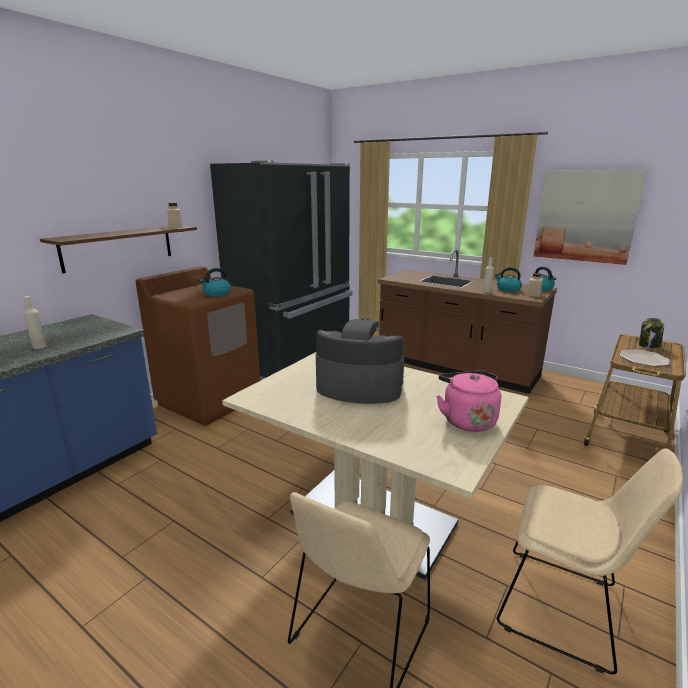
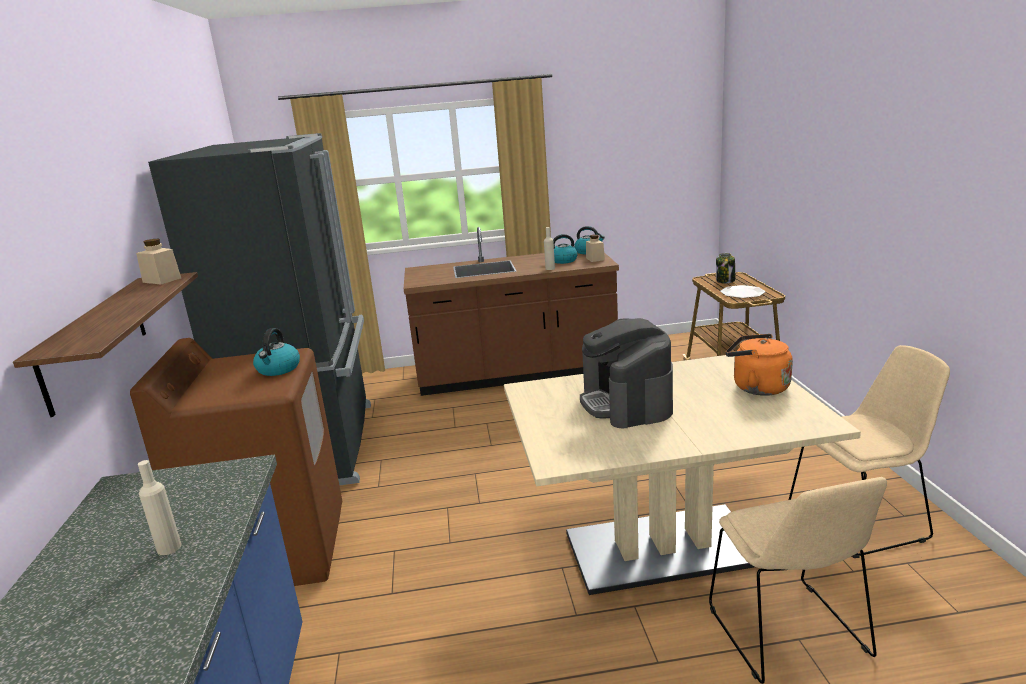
camera: 40 degrees left, 0 degrees up
(359, 386) = (626, 403): coffee machine -> coffee machine turned 75 degrees counterclockwise
(467, 420) = (756, 387): pink kettle -> orange kettle
(586, 216) = (604, 163): picture -> none

